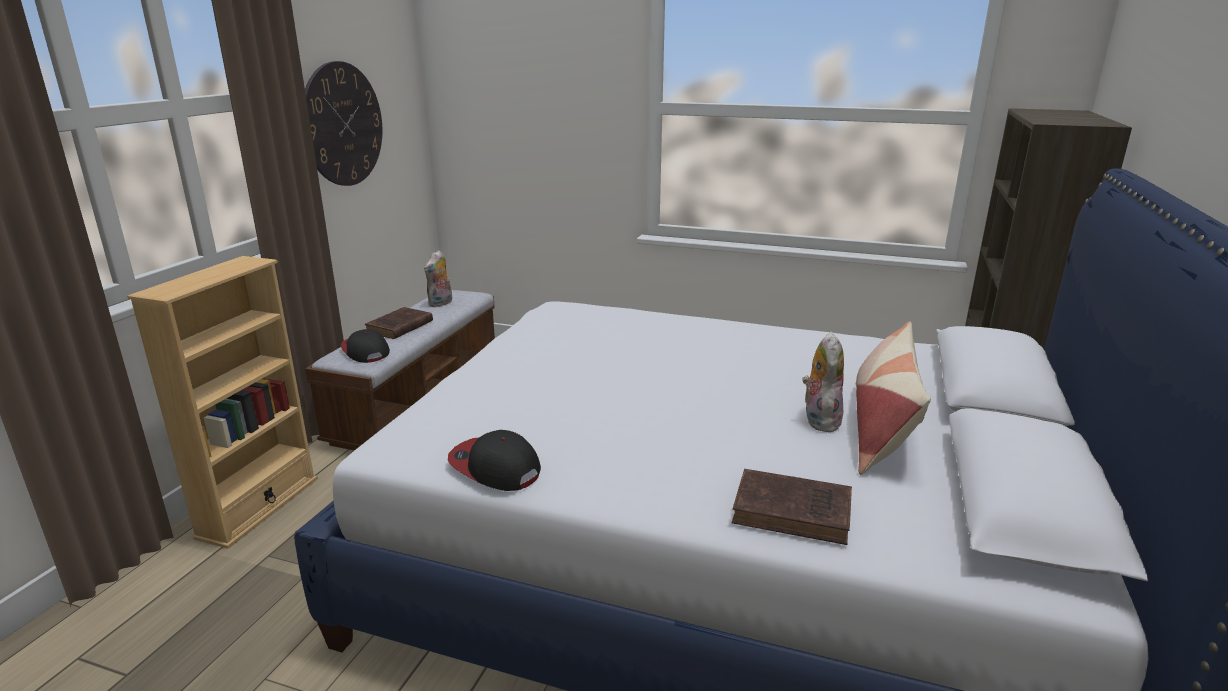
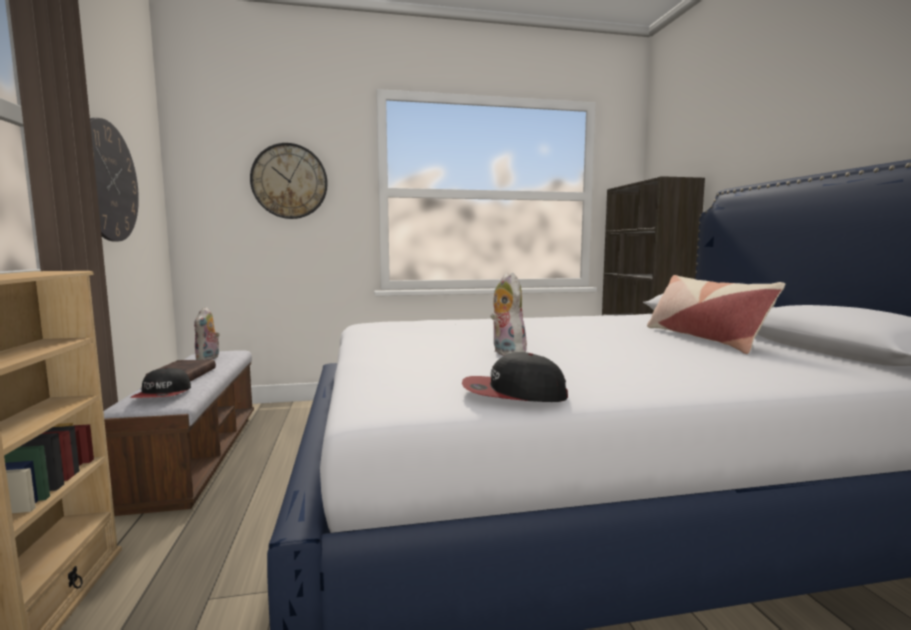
camera: 30 degrees left, 15 degrees down
(365, 351) = (163, 394): cap -> cap turned 120 degrees counterclockwise
(546, 93) = (289, 181): none -> wall clock
(795, 512) = (763, 372): brown book -> none
(819, 419) = (664, 341): plush toy -> plush toy (506, 353)

